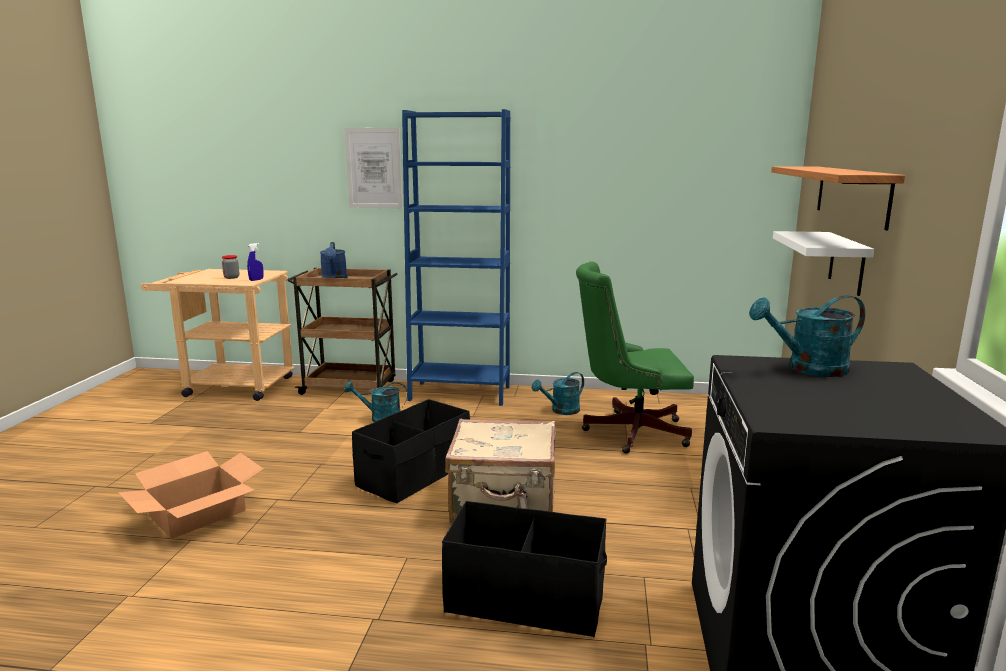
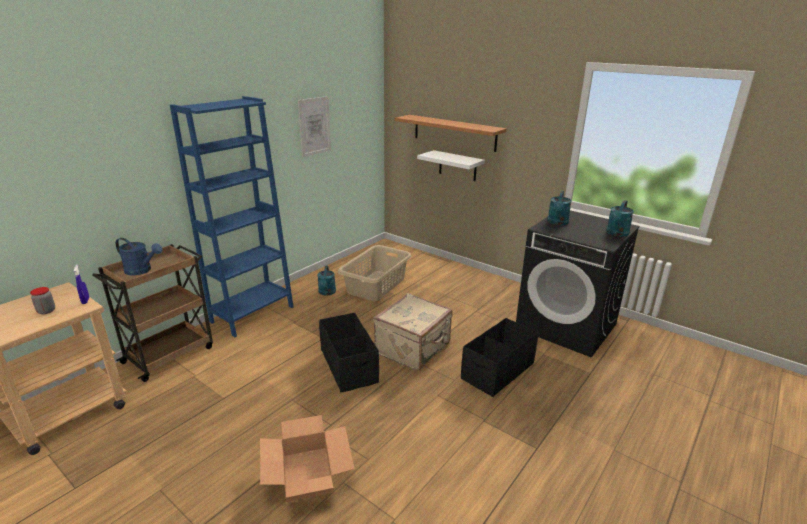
camera: 60 degrees left, 10 degrees up
(374, 168) = (138, 160): picture -> picture (314, 126)
(380, 419) = (250, 356): turquoise watering can -> turquoise watering can (616, 233)
(629, 431) = (375, 285): green office chair -> beige laundry basket

